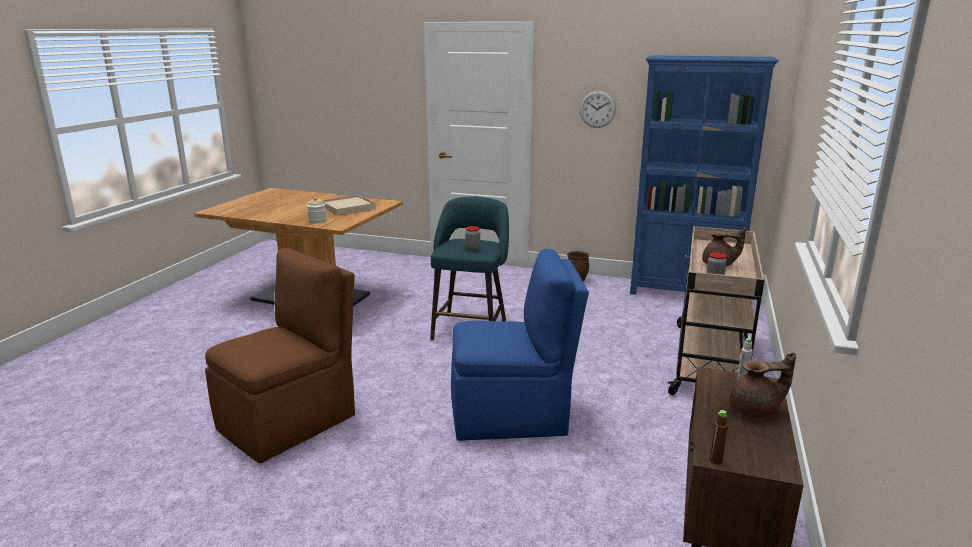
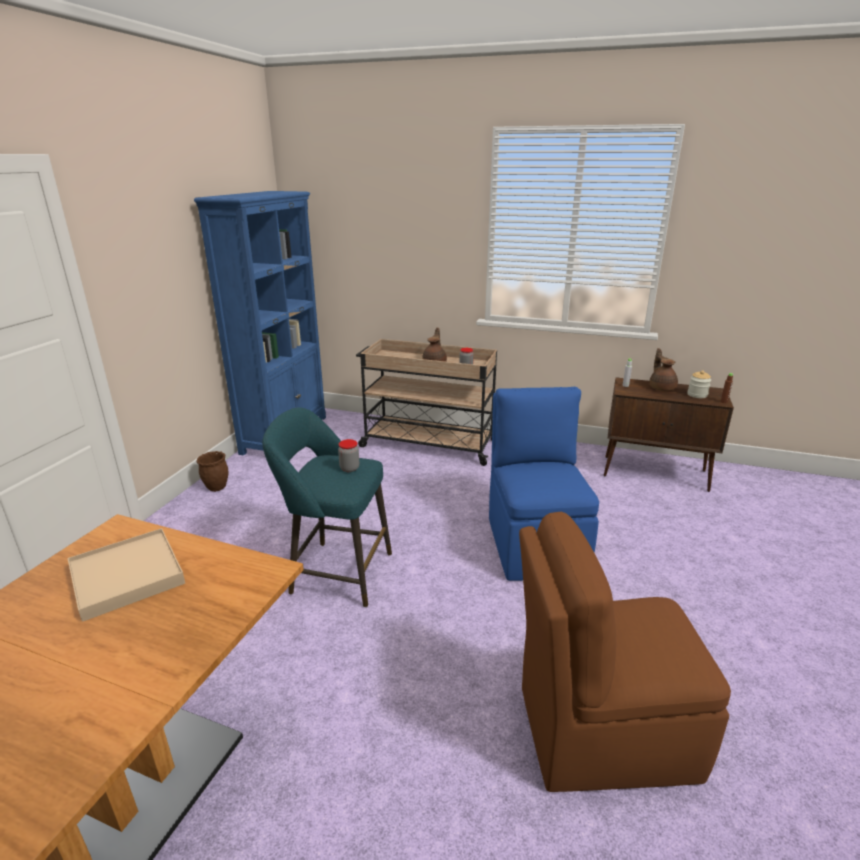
camera: 90 degrees left, 5 degrees up
(290, 421) = (600, 731): brown chair -> brown chair turned 45 degrees counterclockwise
(317, 220) = (215, 606): jar -> jar (697, 395)
(597, 109) = (159, 276): wall clock -> none

